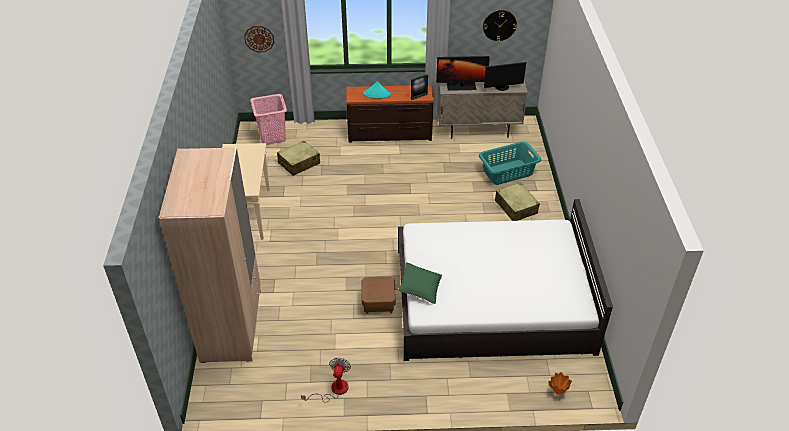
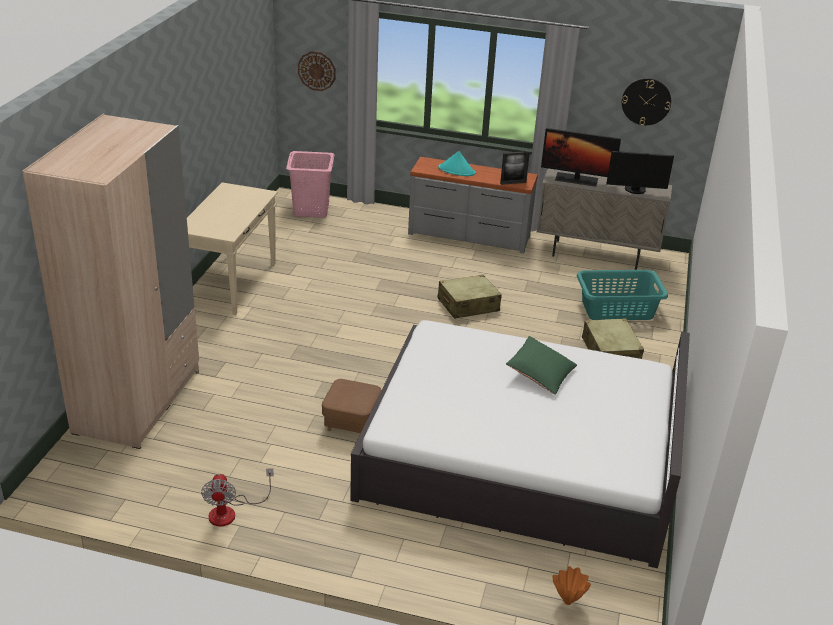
camera: 15 degrees right, 10 degrees down
(299, 163) = (329, 244): beige suitcase -> beige suitcase (467, 305)
(333, 390) = (230, 512): fan -> fan turned 150 degrees clockwise
(389, 134) = (468, 236): brown dresser -> grey dresser
(420, 288) = (401, 397): green pillow -> green pillow (540, 374)

